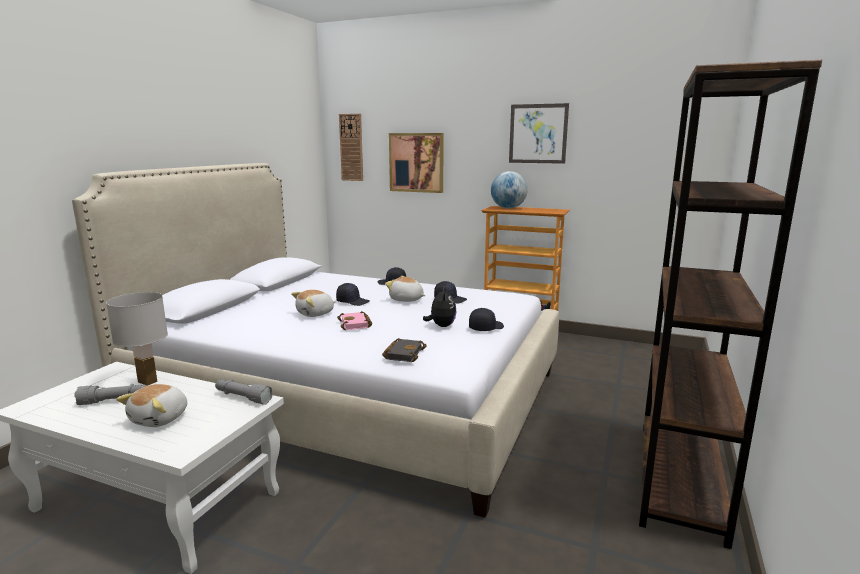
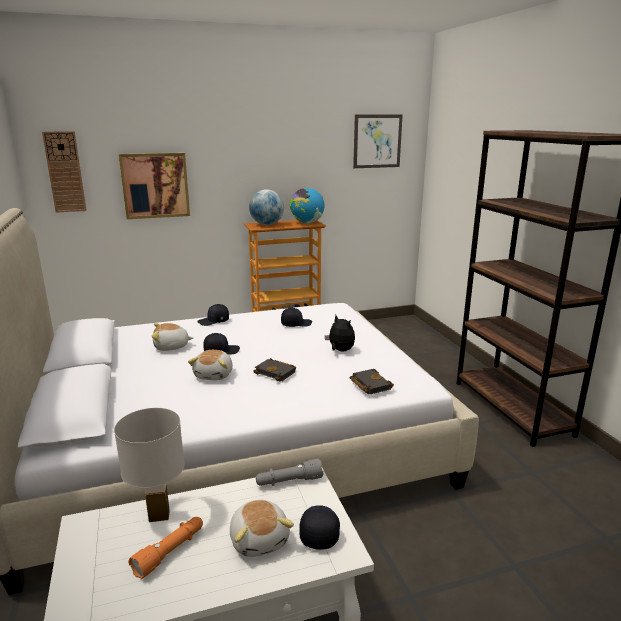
camera: 40 degrees left, 5 degrees up
(115, 401) = (170, 552): grey flashlight -> orange flashlight
(356, 324) = (276, 372): pink book -> black book
(406, 299) = (262, 334): plush toy -> plush toy (171, 347)
(485, 328) = (372, 341): black cap -> black cap (319, 531)
(538, 133) = (281, 151): picture -> picture (377, 141)
(550, 211) = (307, 223): none -> globe

